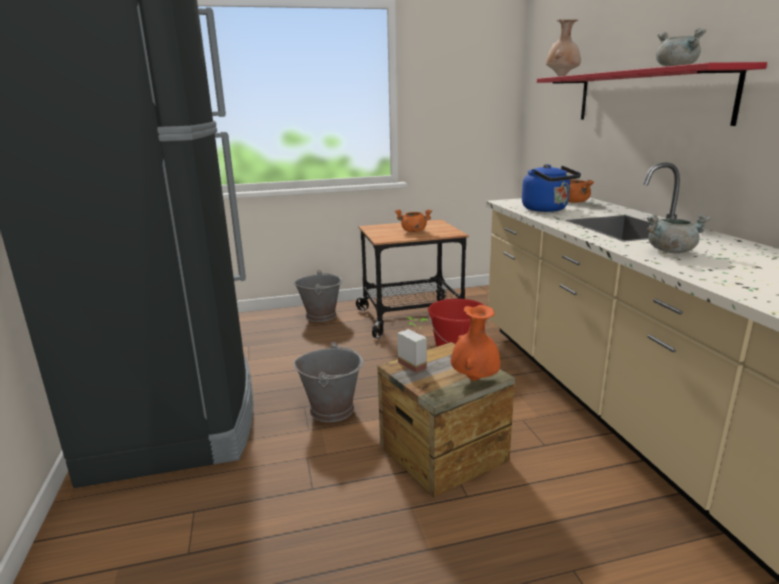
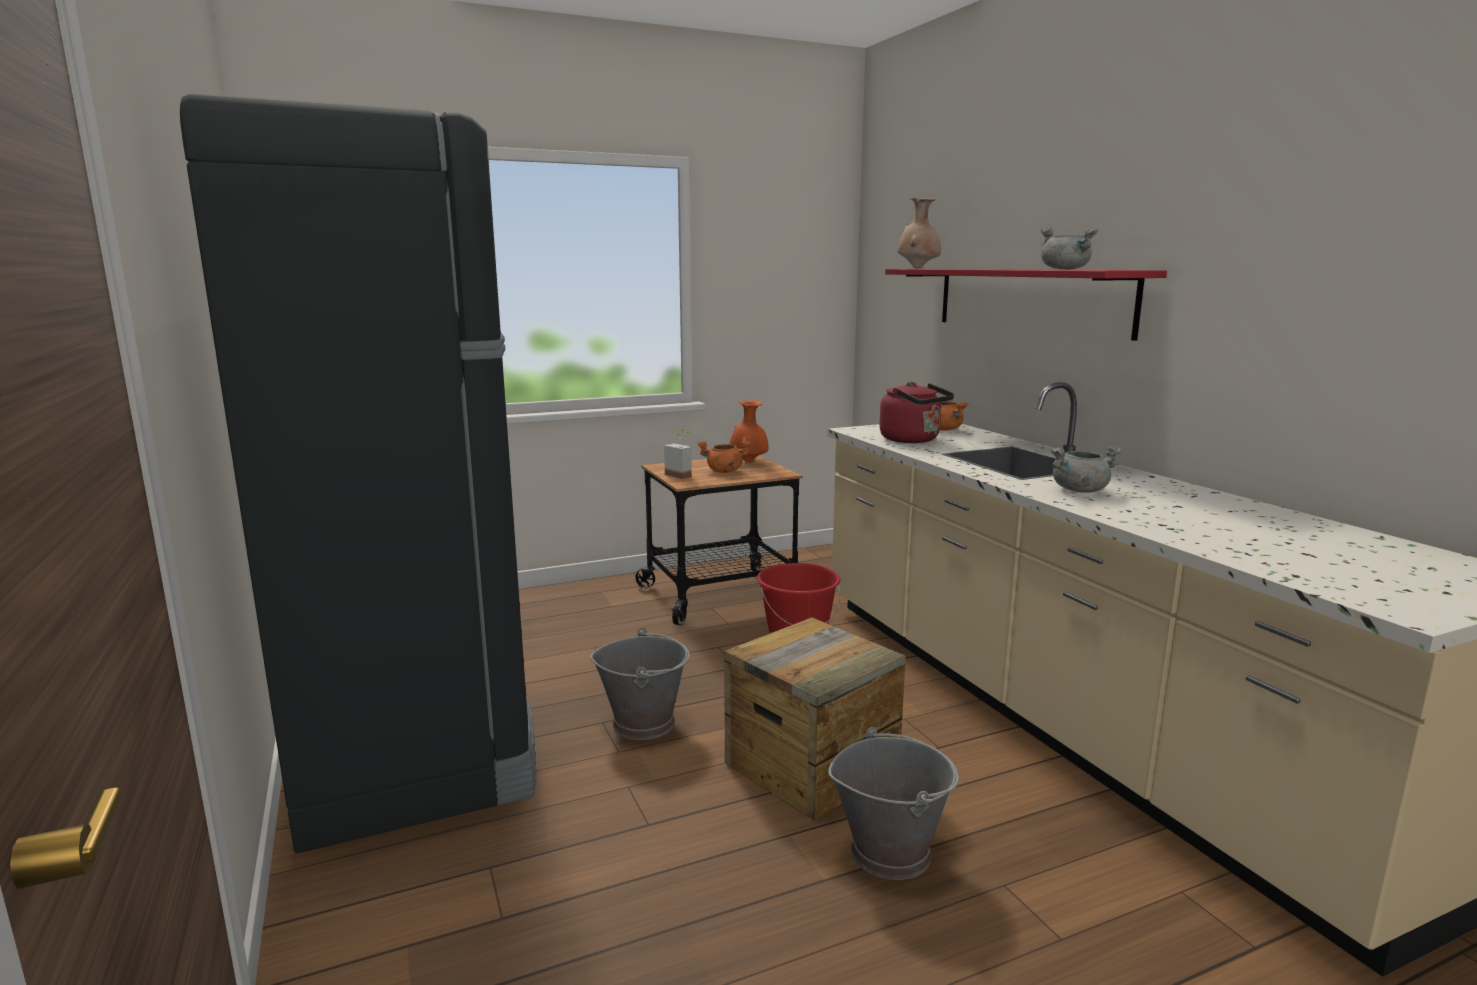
camera: 10 degrees left, 5 degrees down
(321, 315) = (586, 597): grey bucket -> grey bucket (890, 852)
(416, 363) = (775, 646): potted plant -> potted plant (682, 475)
(474, 379) = (856, 660): orange vase -> orange vase (749, 461)
(547, 209) = (913, 440): blue kettle -> red kettle

